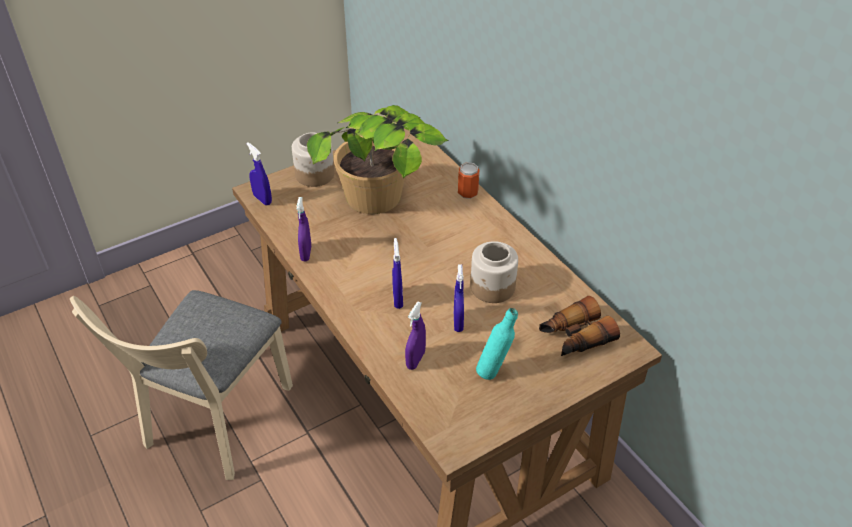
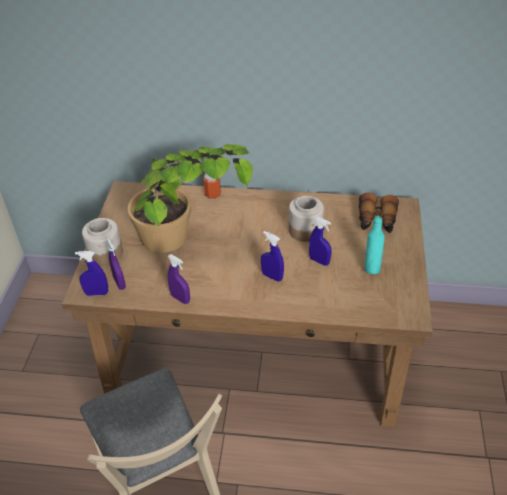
camera: 50 degrees left, 0 degrees up
(415, 360) = (331, 296): purple spray bottle -> purple spray bottle (119, 283)

